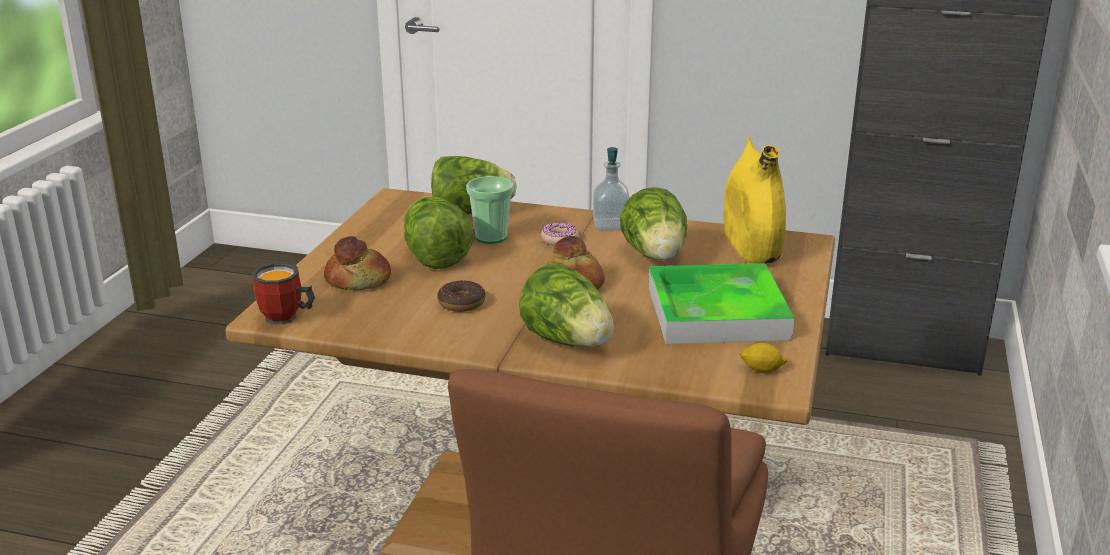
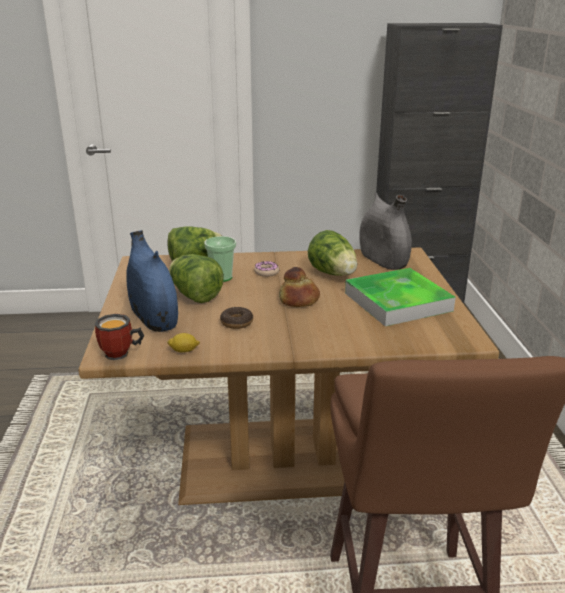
camera: 20 degrees left, 0 degrees up
(359, 279) = (153, 318): bread -> blue vase
(568, 342) = (326, 335): lettuce -> none
(610, 225) = (290, 259): soap dispenser -> none
(751, 247) = (383, 260): yellow vase -> grey vase
(762, 369) = (453, 331): lemon -> lemon (184, 350)

